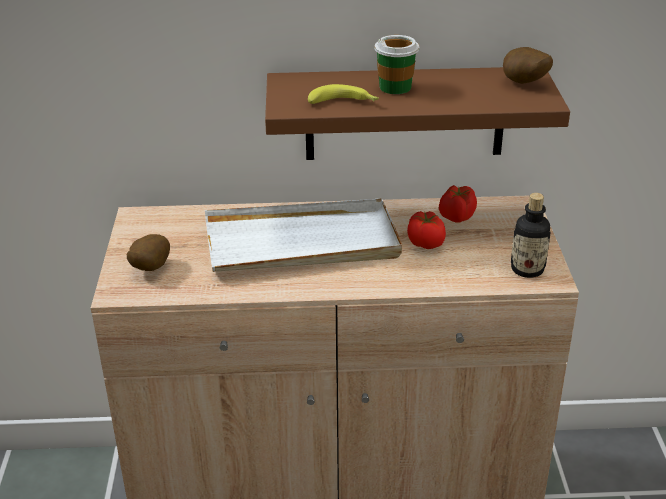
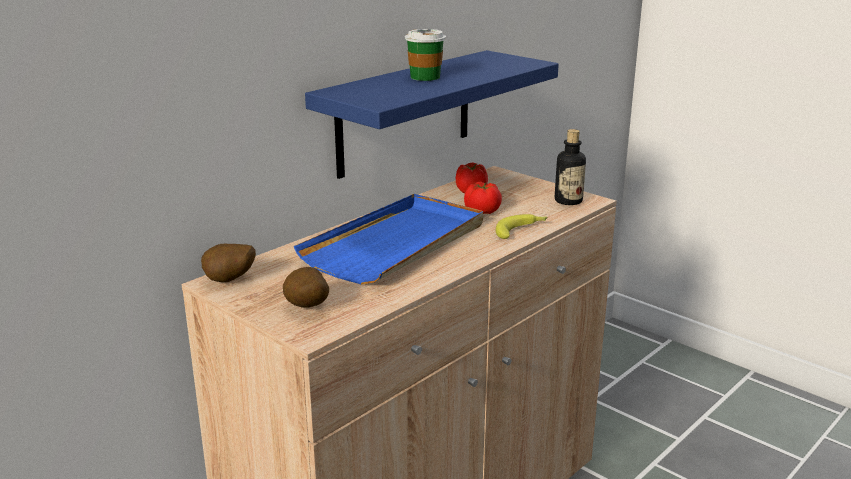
camera: 45 degrees left, 10 degrees down
(302, 243) = (397, 244): white tray -> blue tray
(344, 103) = (414, 91): banana -> banana (521, 231)
(405, 113) = (405, 113): brown shelf -> blue shelf
(523, 84) = (499, 58): potato -> potato (229, 281)

